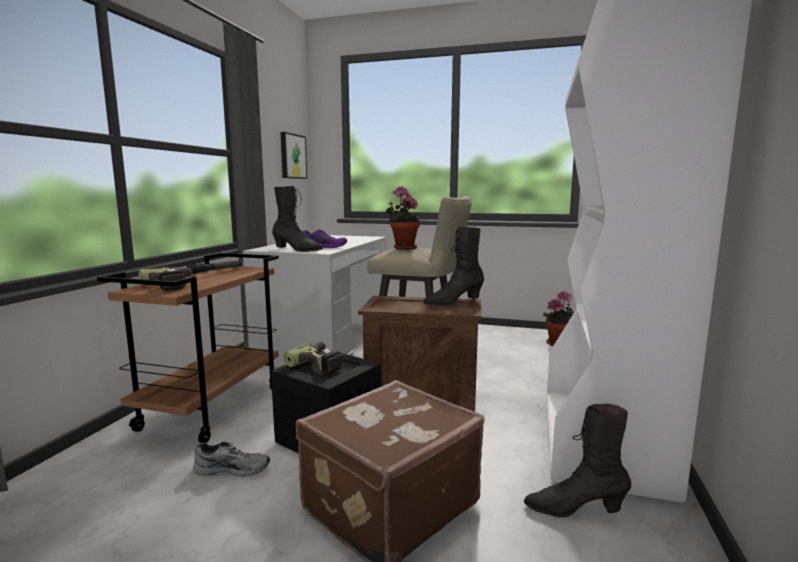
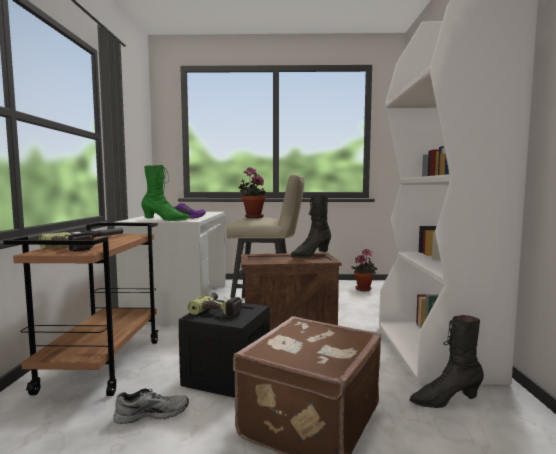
camera: 15 degrees left, 5 degrees down
(292, 156) = (141, 145): picture -> none
(297, 250) = (165, 220): black boot -> green boot

